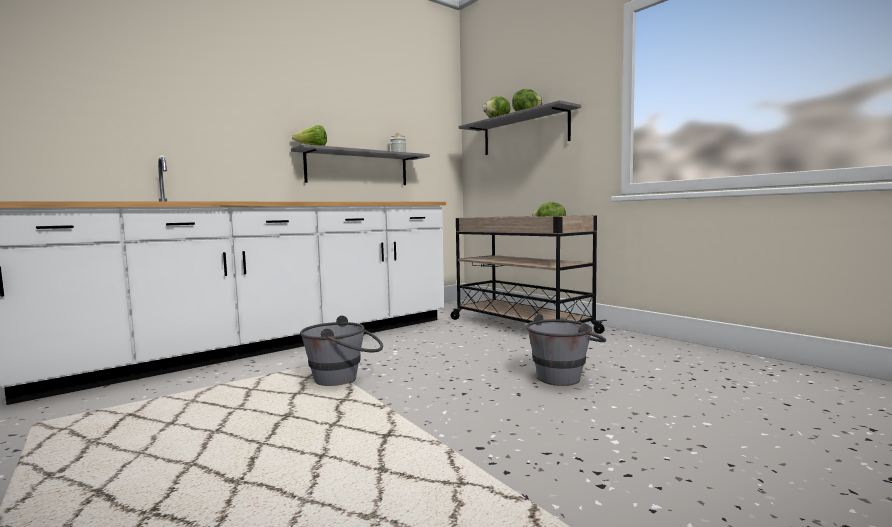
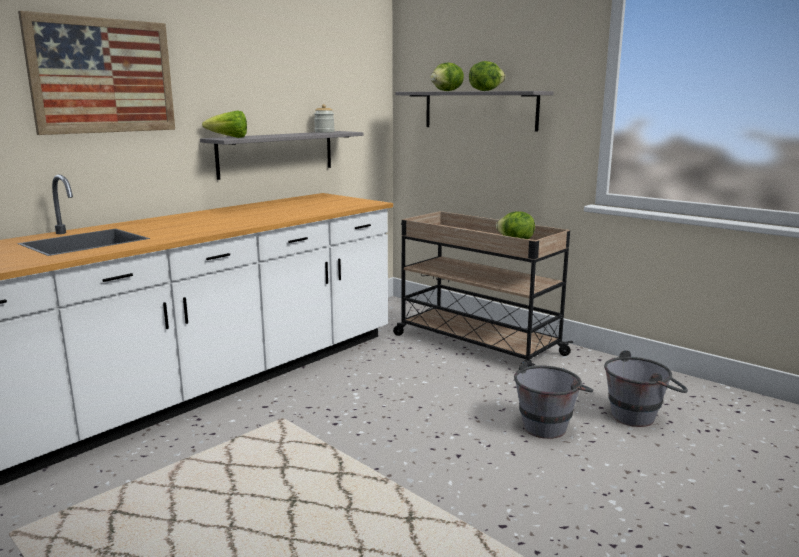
camera: 10 degrees left, 10 degrees up
(211, 92) = (103, 76): none -> picture
(345, 379) = (323, 442): grey bucket -> grey bucket (641, 416)

